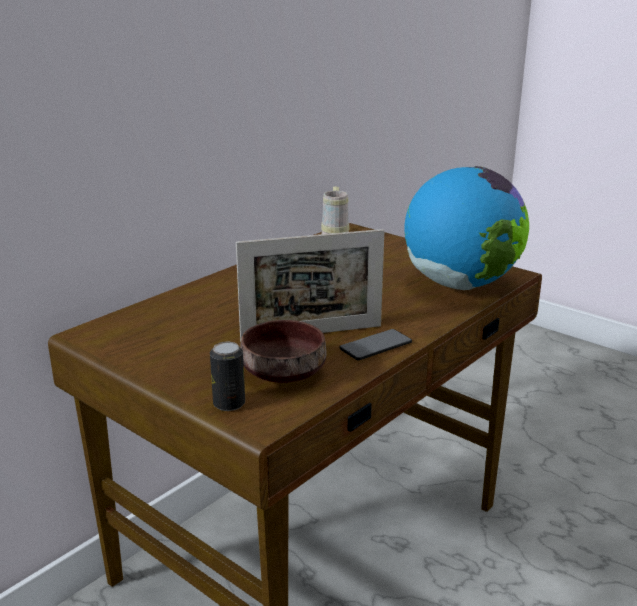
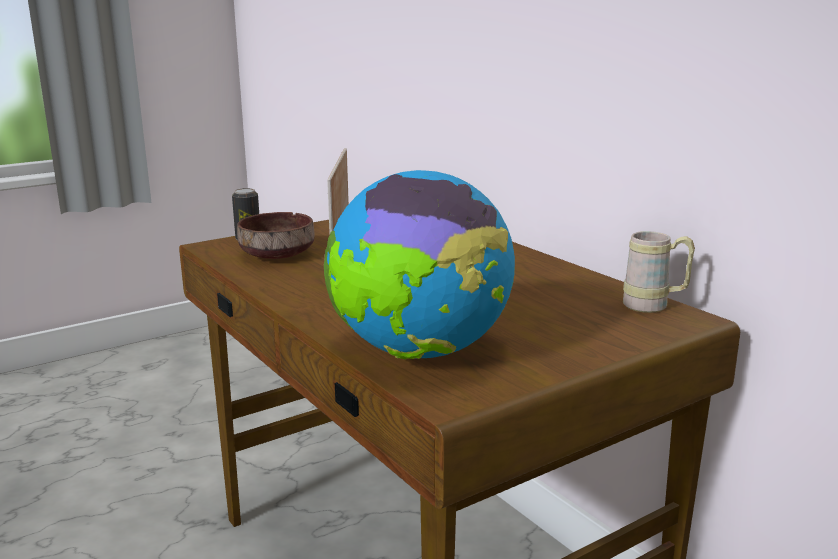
camera: 105 degrees right, 5 degrees down
(375, 346) = (290, 287): phone -> none

